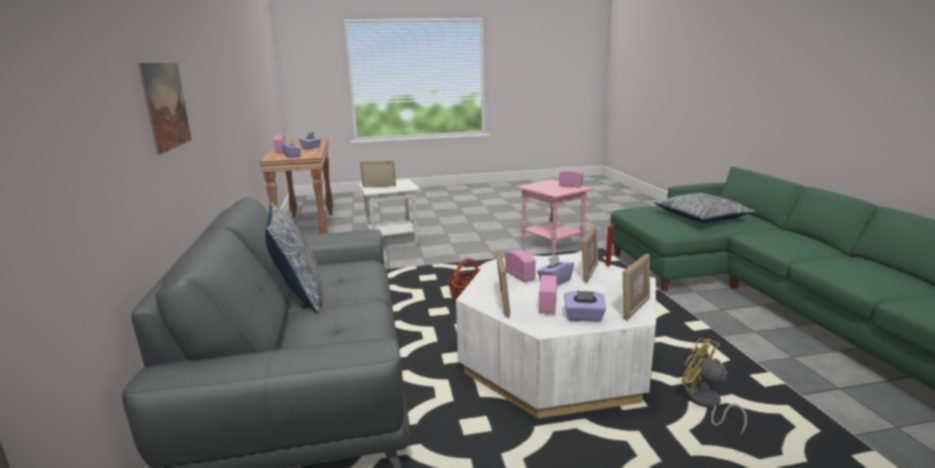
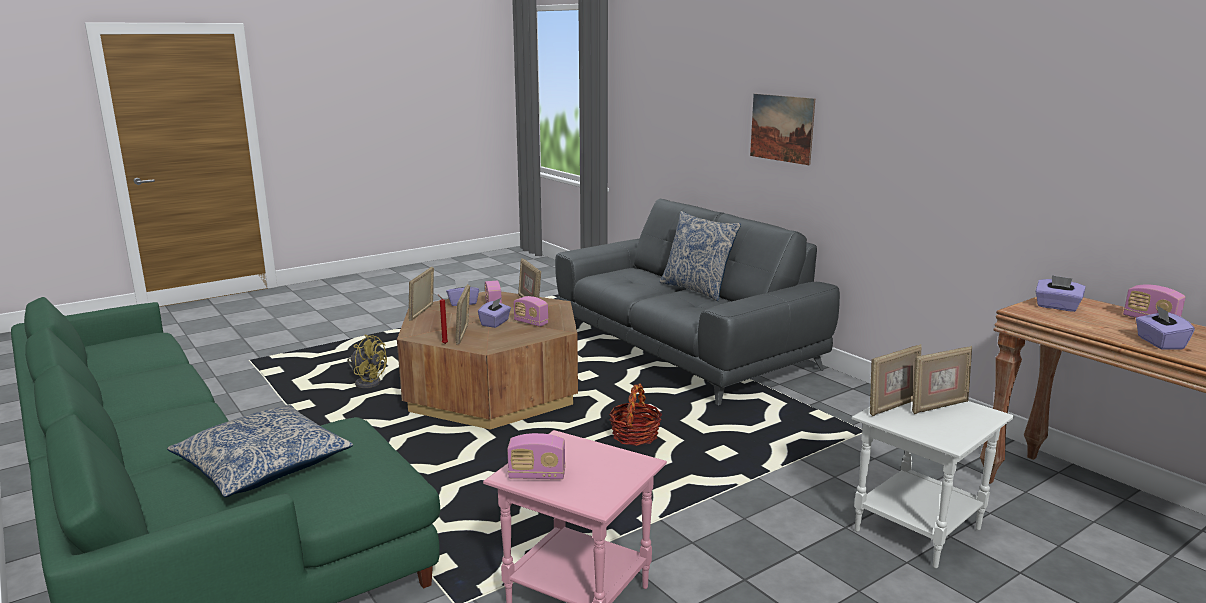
camera: 155 degrees right, 0 degrees up
(397, 188) = (892, 406): none -> picture frame
(556, 361) = (492, 389): white coffee table -> brown coffee table

